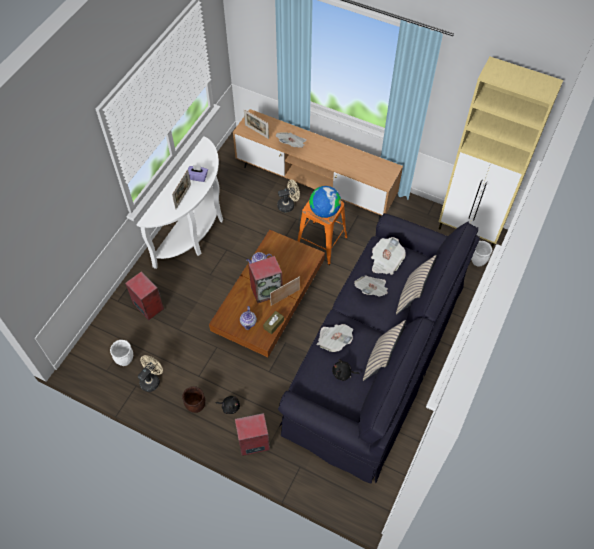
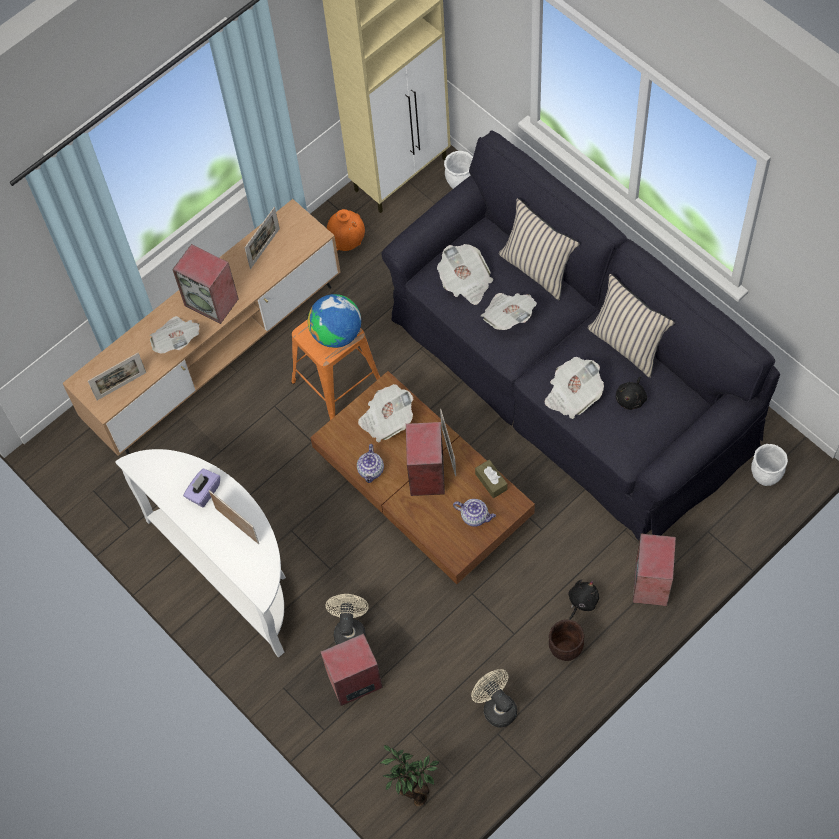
camera: 65 degrees left, 5 degrees up
(93, 352) = (411, 790): none -> potted plant
(125, 360) = (446, 740): white planter -> white planter (765, 476)
(288, 205) = (241, 409): beige fan -> beige fan (349, 629)
(293, 261) = (386, 420): none -> newspaper
(321, 152) = (212, 302): none -> speaker
(365, 163) = (264, 248): none -> picture frame
(412, 219) = (347, 241): none -> orange vase

